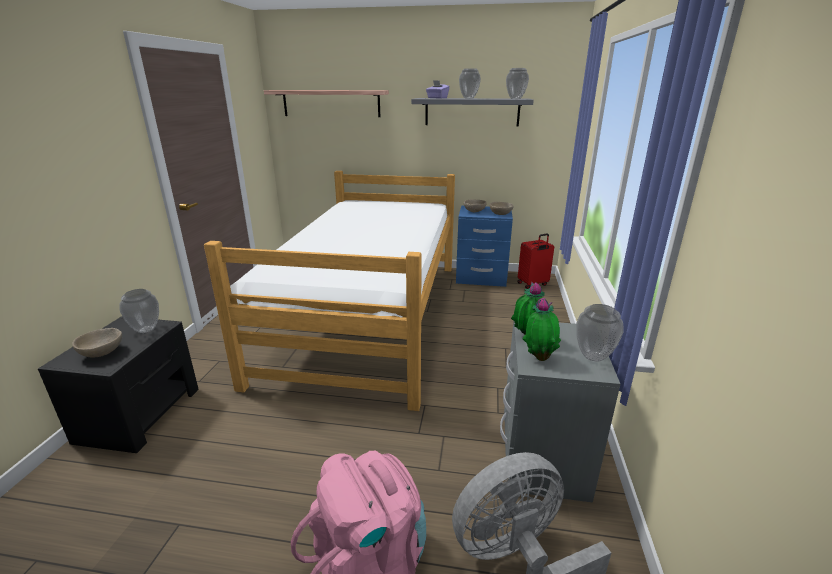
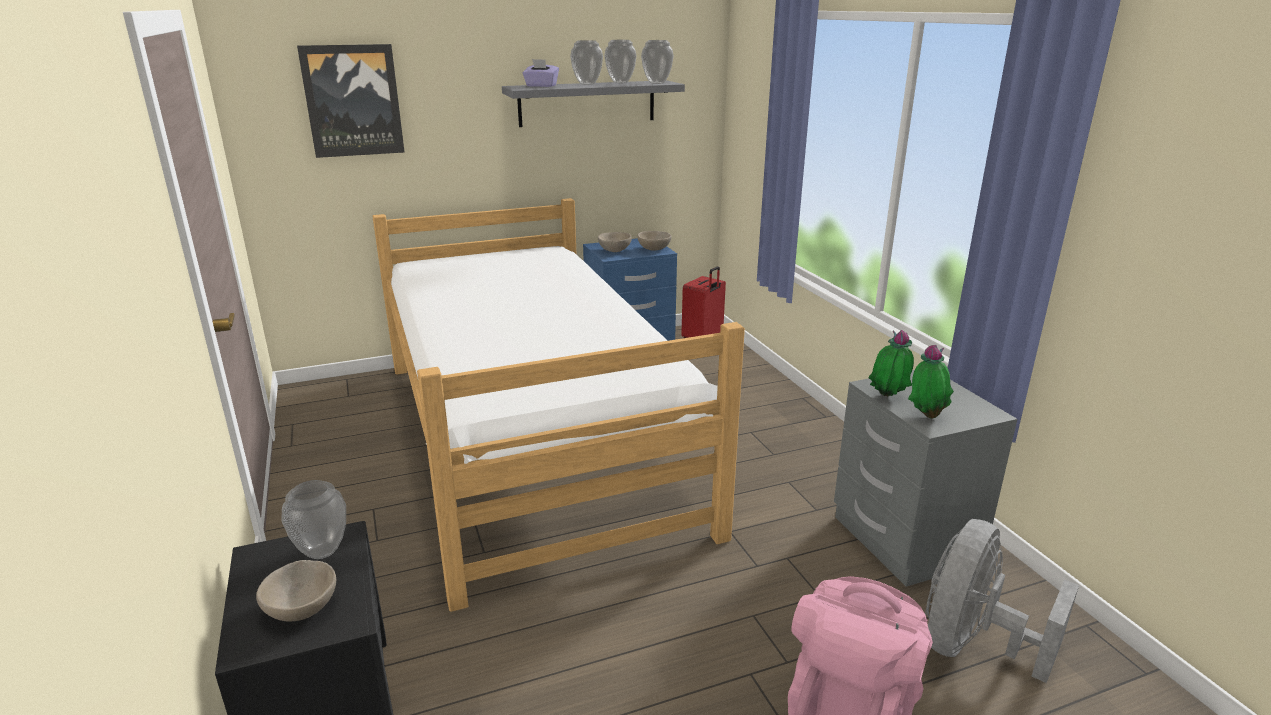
camera: 30 degrees left, 0 degrees up
(331, 103) = (353, 101): shelf -> picture
(594, 357) = (968, 400): vase -> vase (621, 82)

